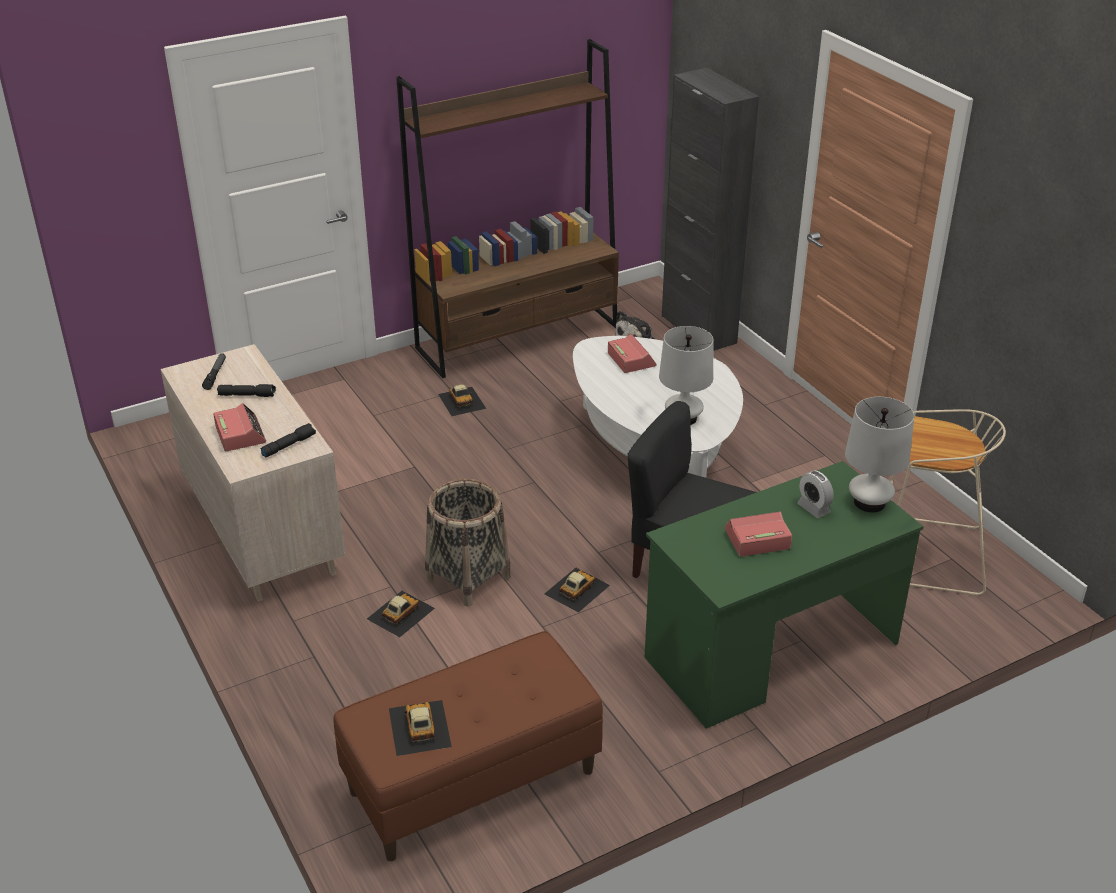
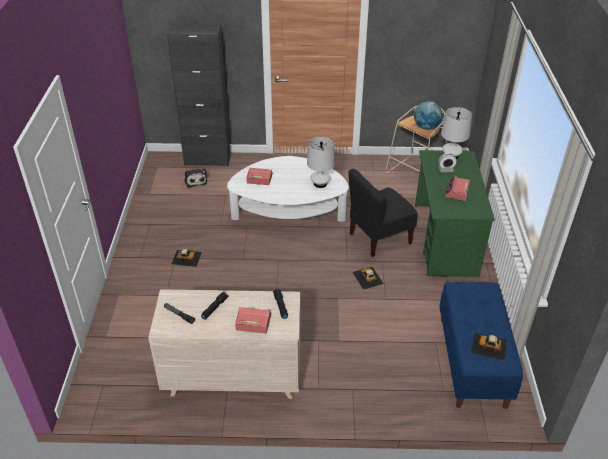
camera: 60 degrees left, 5 degrees up
(400, 613) = (342, 344): toy car -> none
(468, 578) = (333, 310): basket -> none
(472, 783) = (473, 361): brown bench -> blue bench
(518, 337) = (150, 216): brown bookcase -> none
(938, 451) = (426, 127): none -> globe

